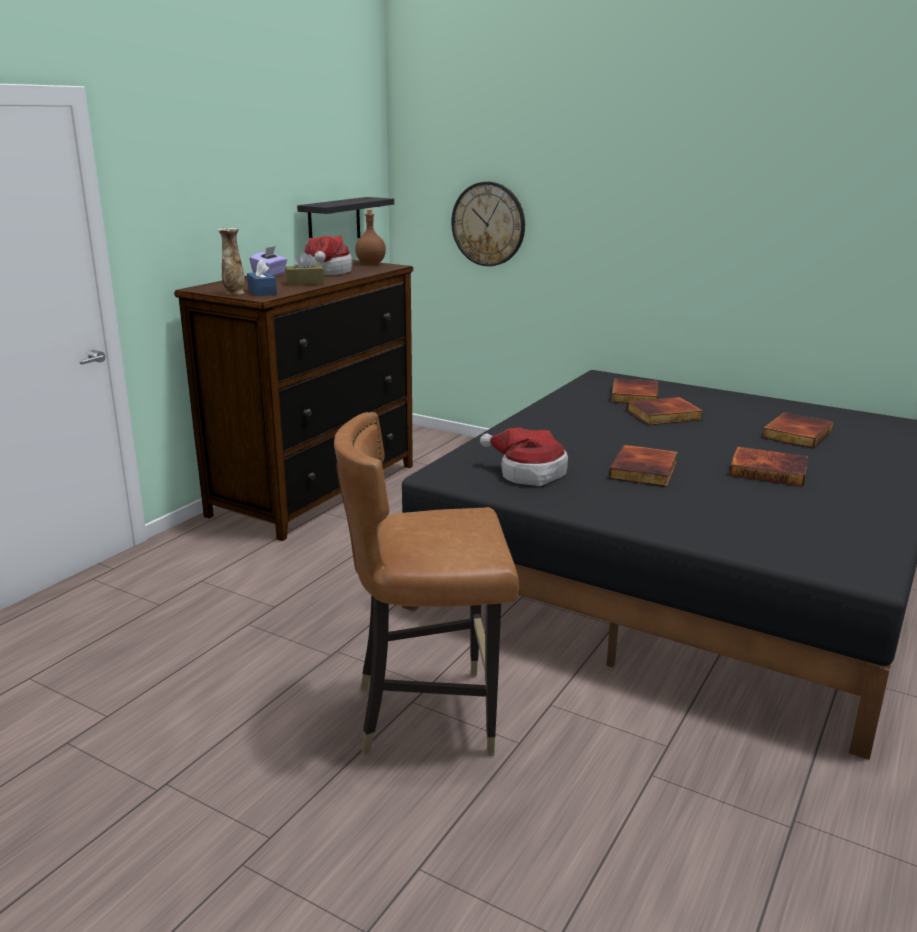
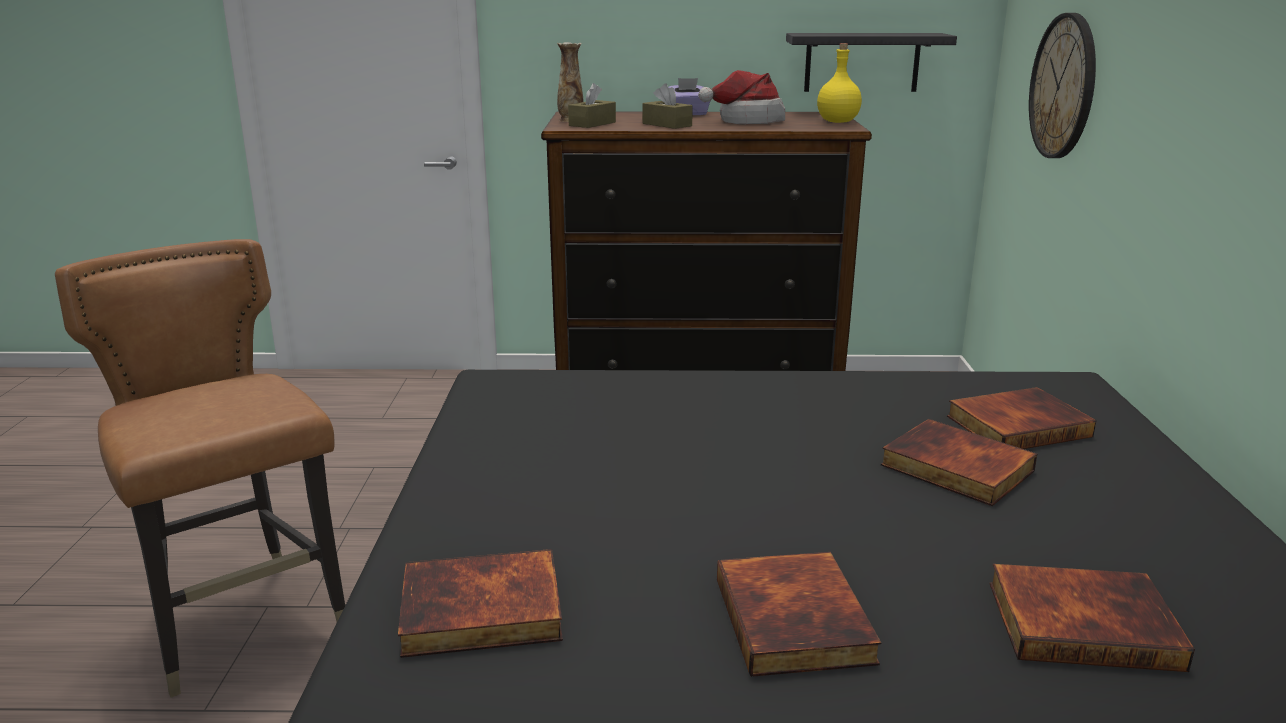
camera: 60 degrees right, 0 degrees up
(262, 292) = (592, 124): blue tissue box -> brown tissue box
(371, 263) = (838, 122): brown bottle -> yellow bottle
(528, 473) = (546, 425): hat -> none
(645, 470) = (652, 501): book -> book (480, 612)

